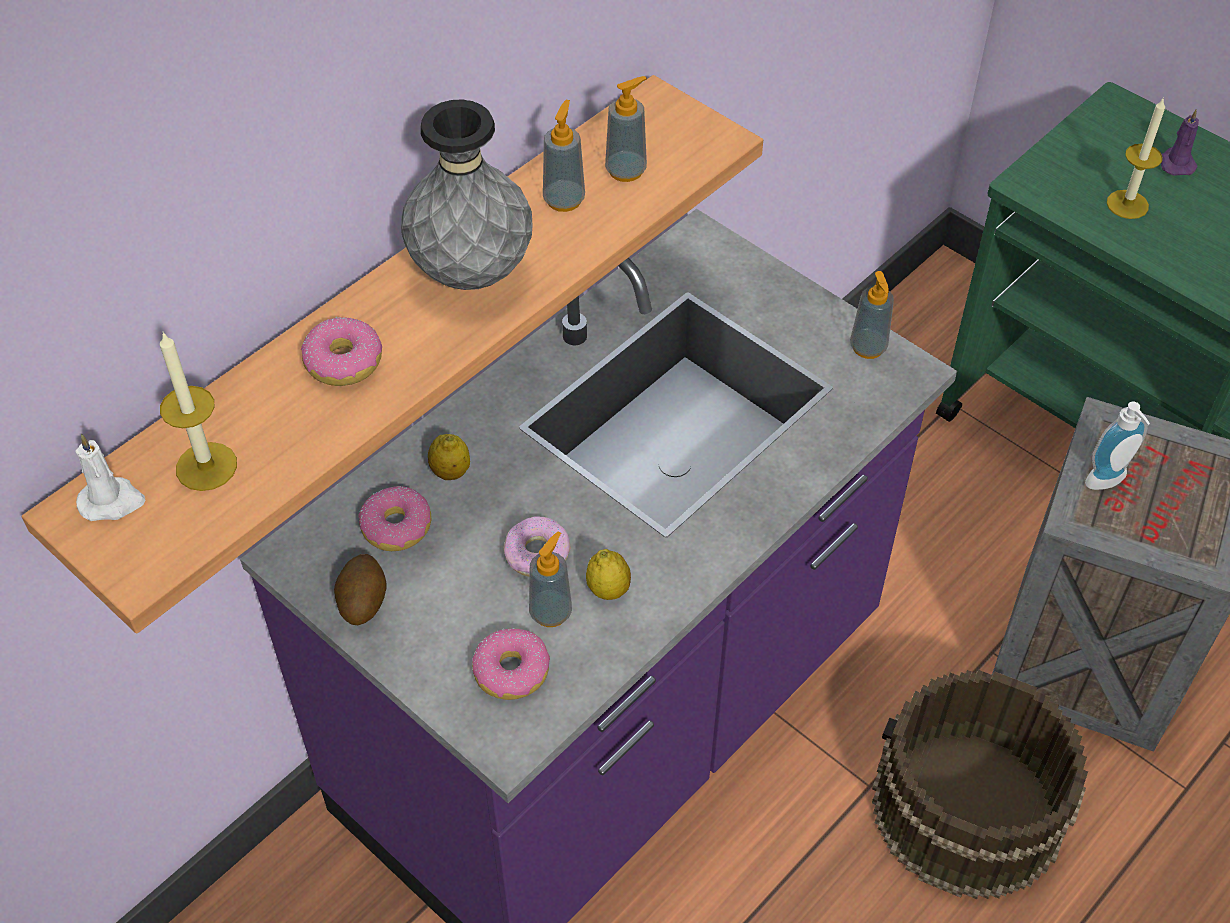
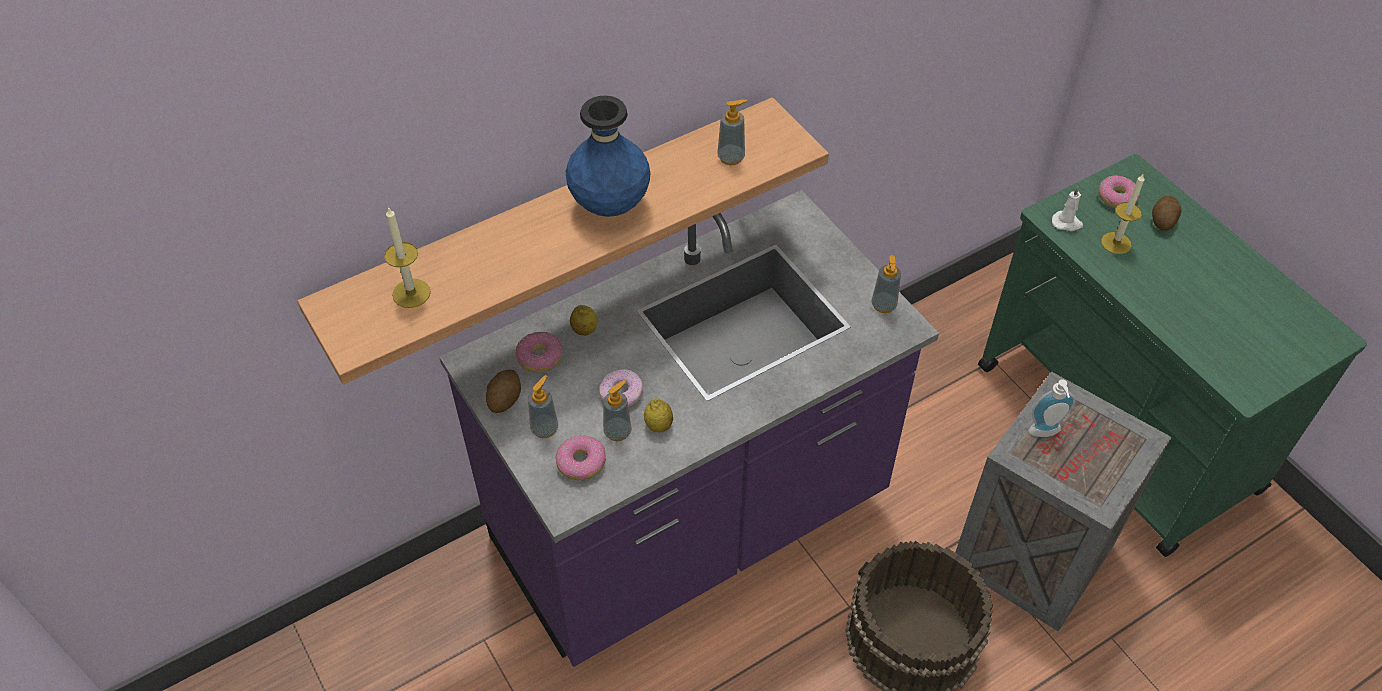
camera: 15 degrees right, 0 degrees up
(112, 501) = (351, 303): white candle -> white candle (1067, 223)
(344, 362) = (513, 246): donut -> donut (1117, 198)
(471, 273) = (610, 206): grey vase -> blue vase
(564, 200) = (684, 169): soap dispenser -> soap dispenser (544, 428)
(1175, 163) = (1162, 220): purple candle -> potato

